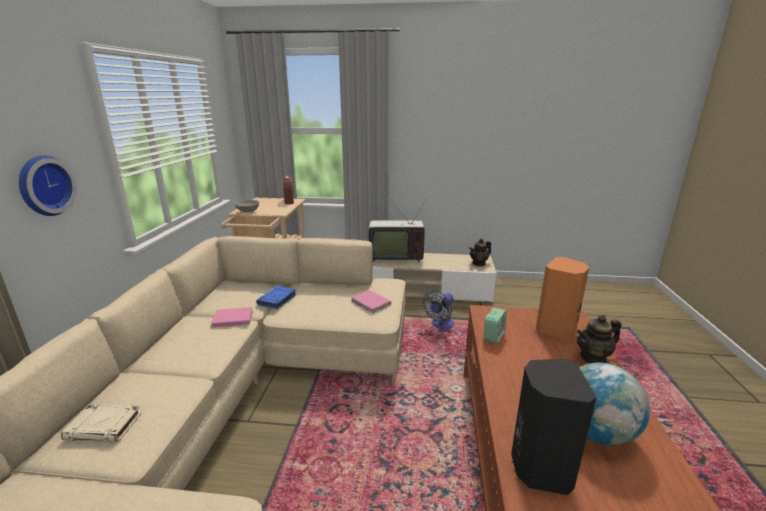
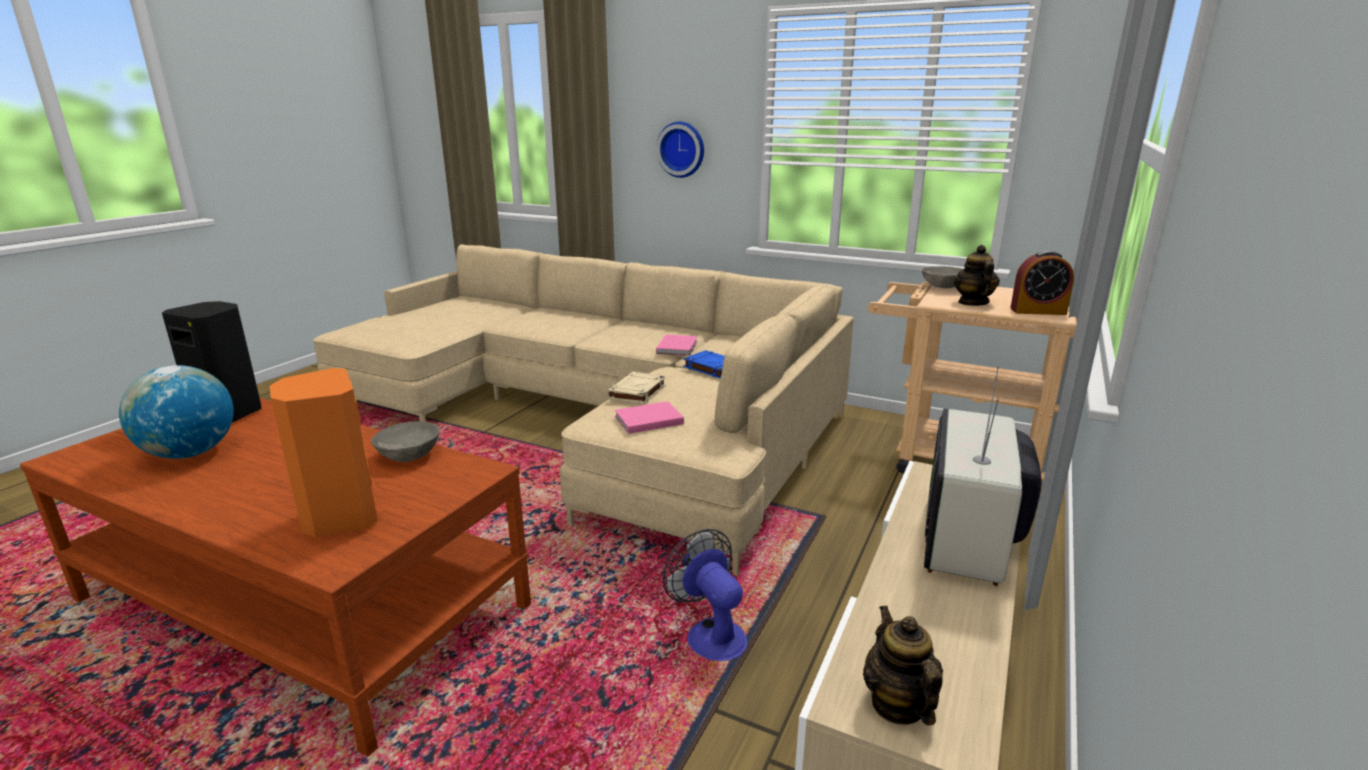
camera: 110 degrees right, 0 degrees up
(105, 427) = (544, 317): beige book -> beige book (637, 392)
(493, 336) = (410, 455): alarm clock -> grey bowl
(593, 358) = (241, 515): teapot -> teapot (972, 303)

